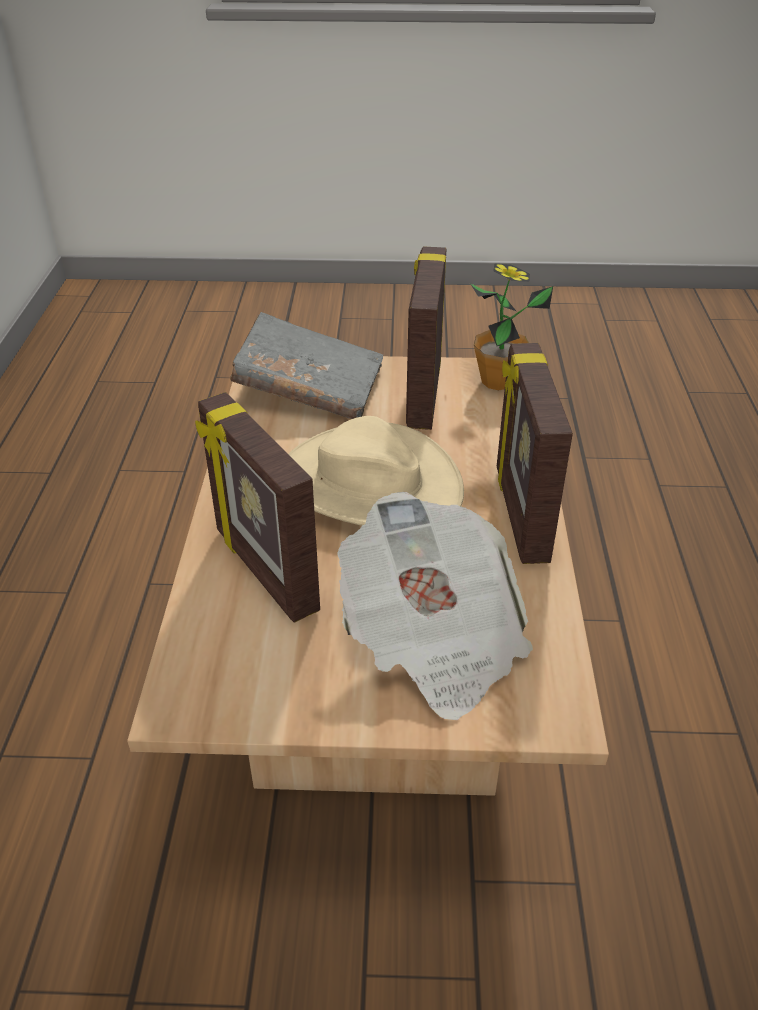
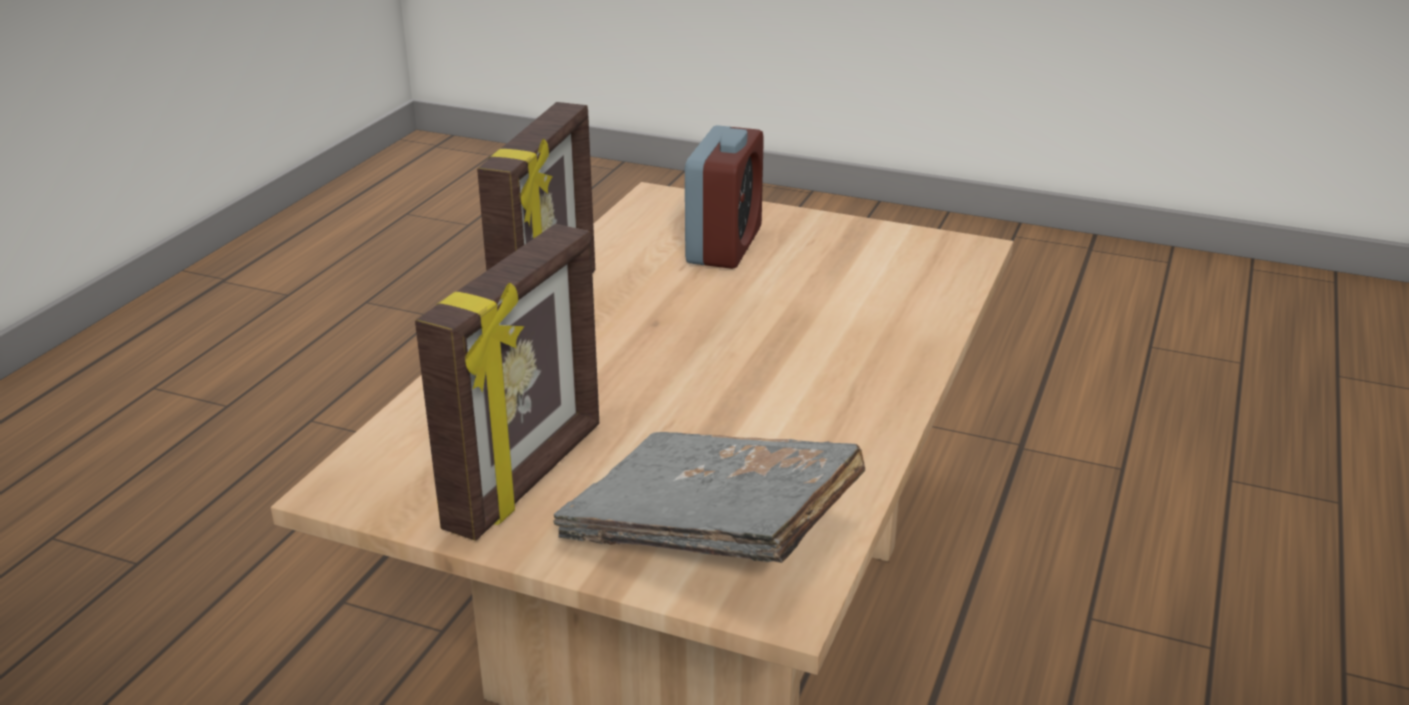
camera: 160 degrees left, 10 degrees down
(264, 571) = (869, 315): picture frame -> none
(368, 484) = (704, 371): beige hat -> none
(433, 638) = (724, 246): newspaper -> alarm clock
(497, 381) = (385, 474): potted plant -> none

